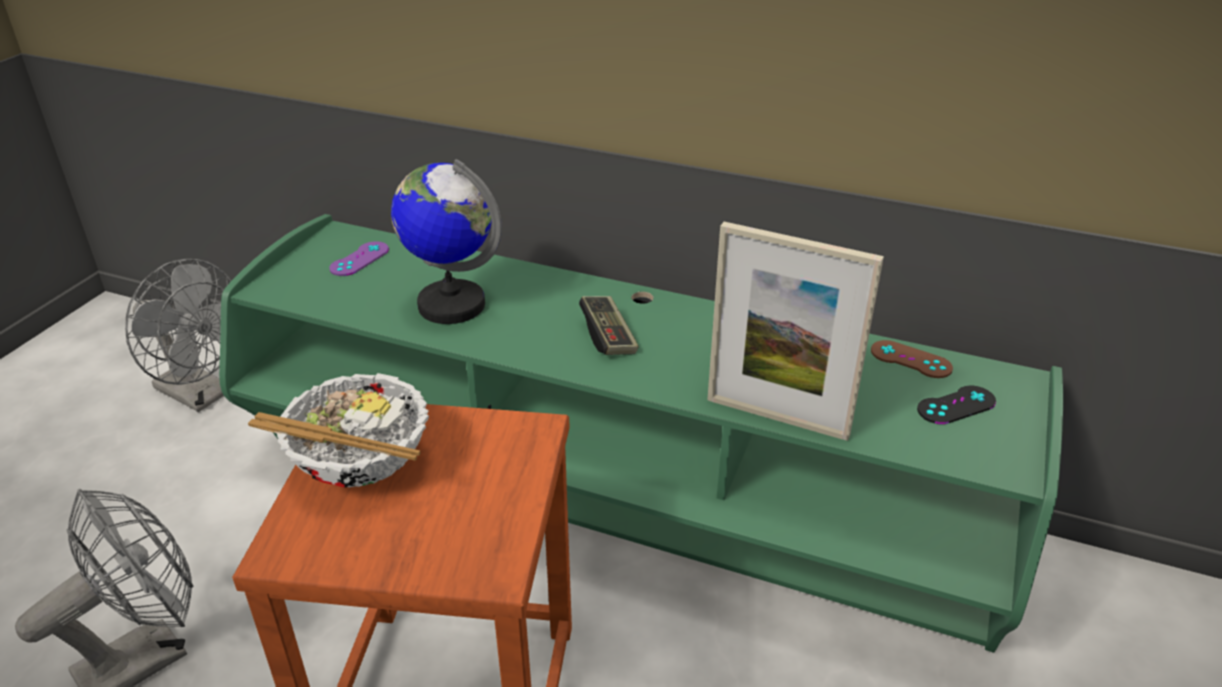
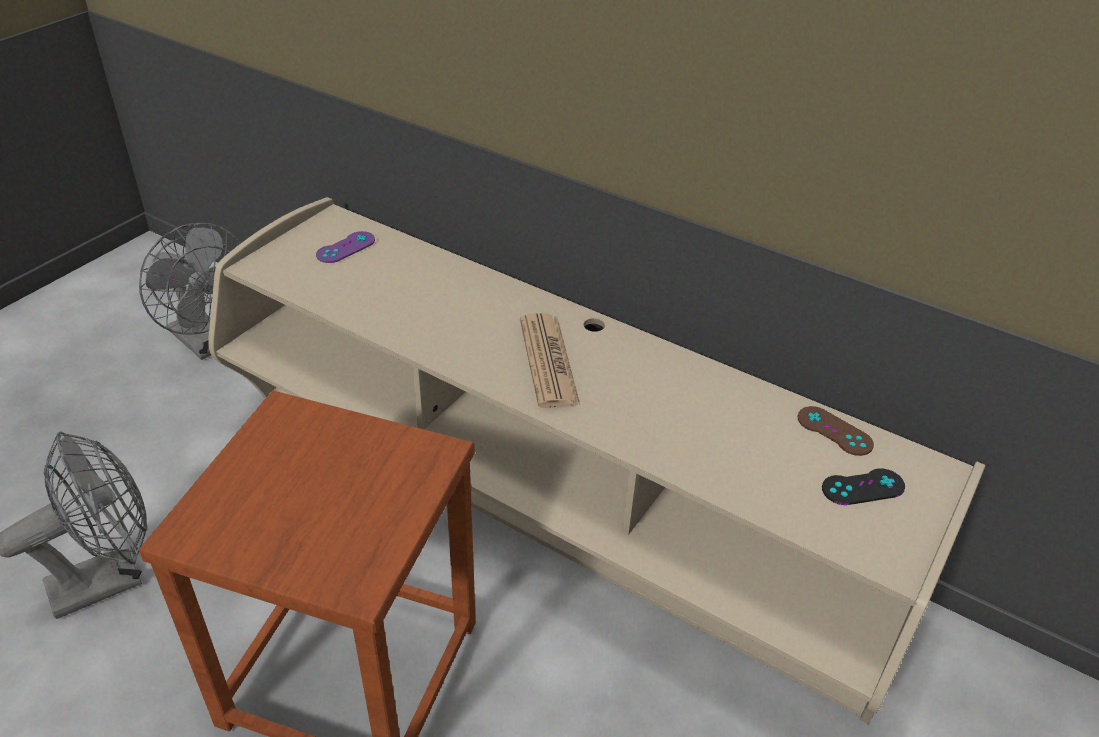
camera: 10 degrees right, 5 degrees up
(360, 465) = (275, 461): bowl -> none
(451, 304) = (414, 306): globe -> none
(608, 336) = (548, 361): game controller -> newspaper
(612, 503) = (545, 509): green tv stand -> beige tv stand
(777, 417) = (681, 470): picture frame -> none

